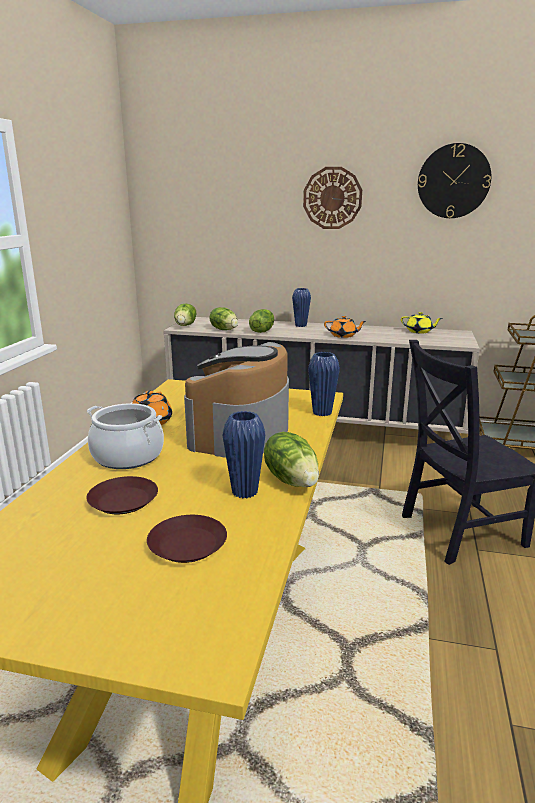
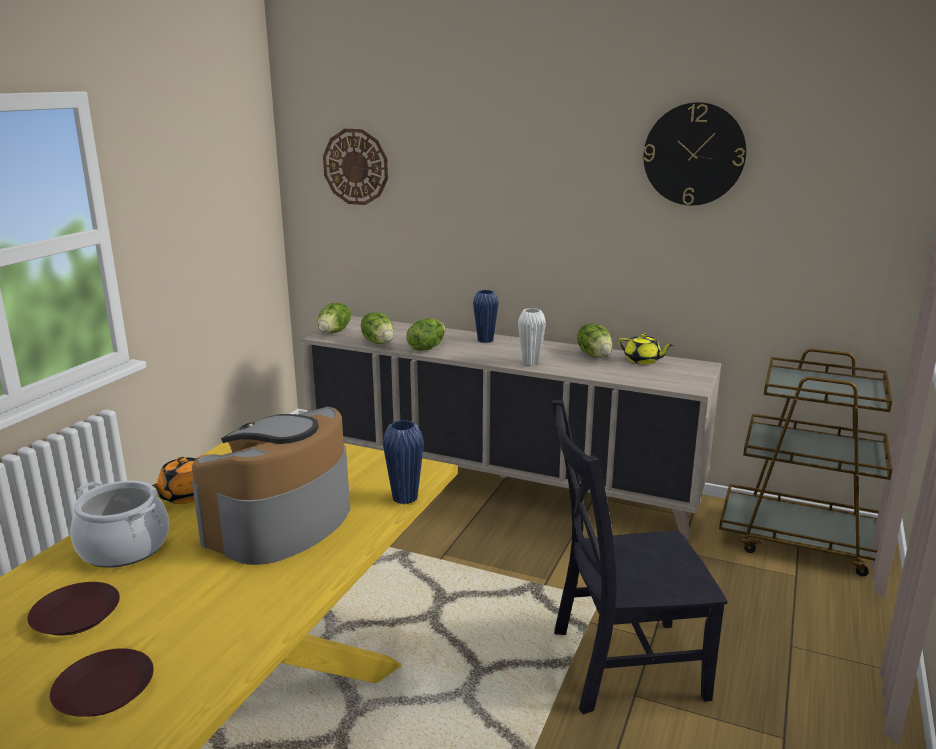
camera: 10 degrees right, 0 degrees up
(244, 492) = (222, 618): blue vase -> none
(292, 480) = (291, 605): lettuce -> lettuce (595, 355)
(332, 198) = (530, 170): wall clock -> wall clock (356, 167)
(343, 336) = (530, 362): orange teapot -> white vase

